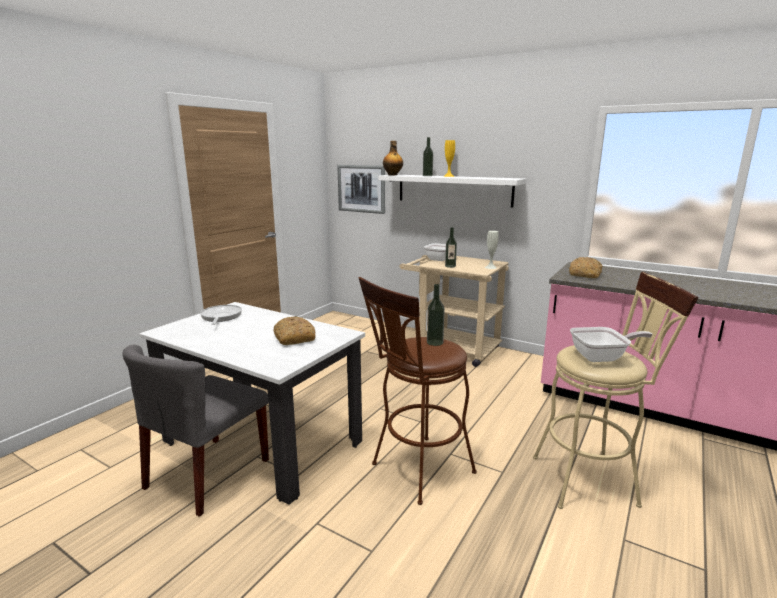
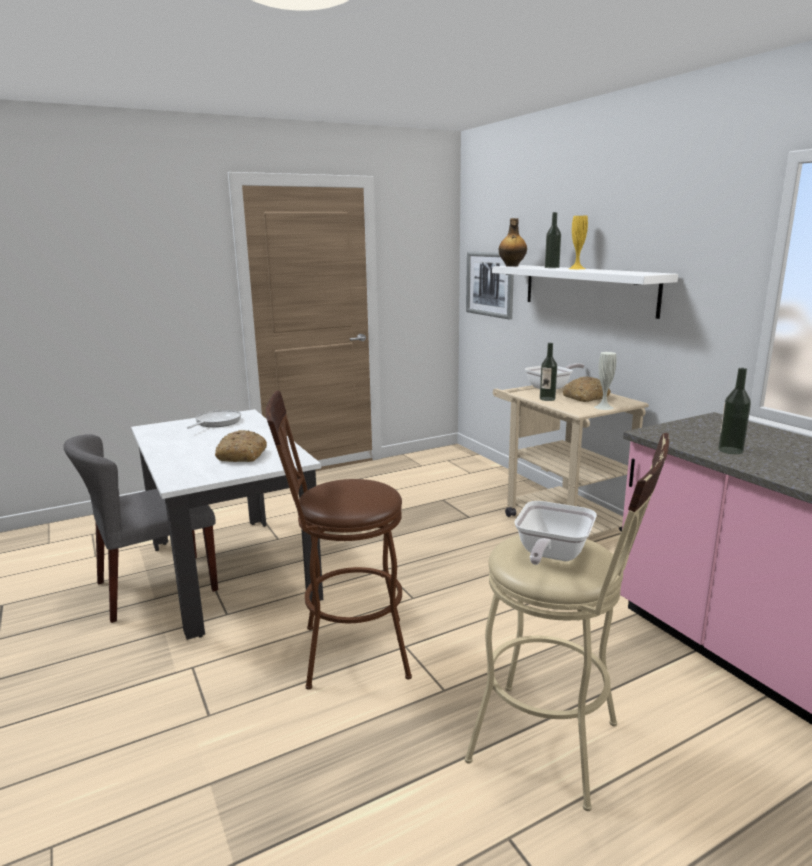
camera: 30 degrees right, 0 degrees up
(434, 342) = (367, 489): bottle -> bottle (730, 450)
(585, 274) = (697, 433): bread -> bread (585, 397)
(602, 357) = (550, 555): frying pan -> frying pan turned 90 degrees clockwise

